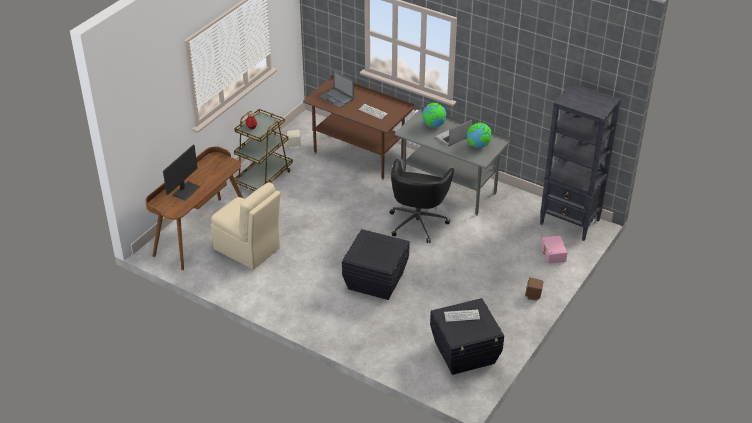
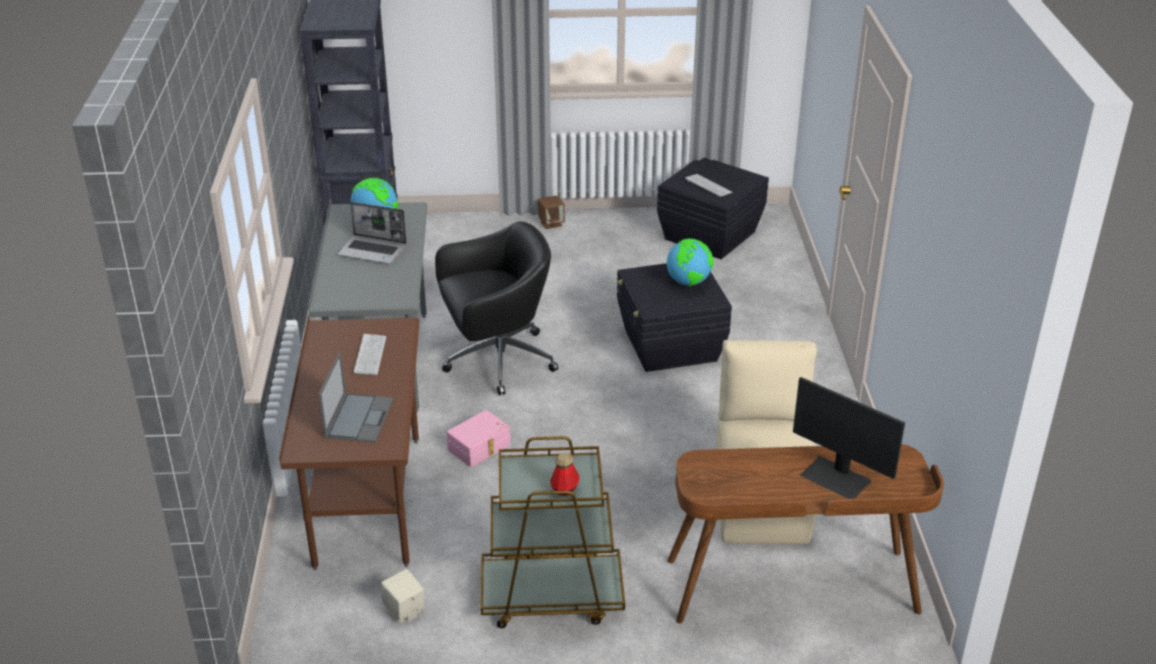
camera: 125 degrees left, 5 degrees down
(186, 190) = (836, 477): monitor -> monitor turned 135 degrees counterclockwise
(434, 125) = (355, 279): globe -> globe (688, 282)
(552, 254) = (450, 234): pink storage box -> pink storage box (480, 448)

